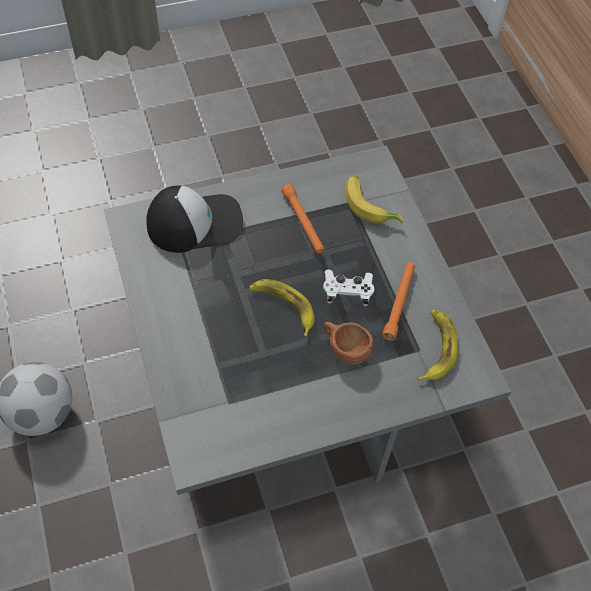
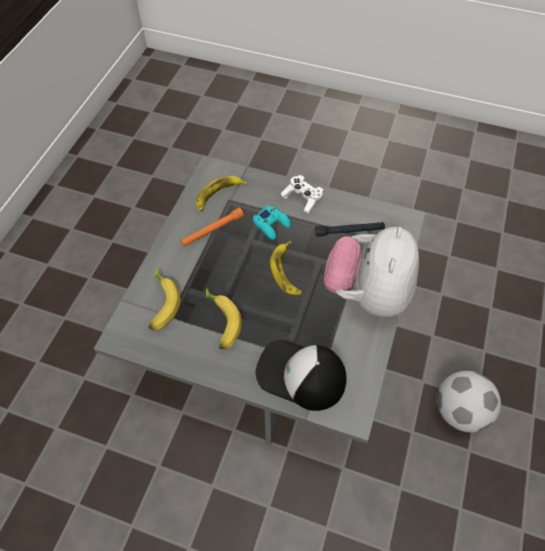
camera: 140 degrees left, 0 degrees up
(183, 334) = (367, 293): none -> plush toy
(252, 397) = (349, 231): none -> black flashlight
(303, 222) = (220, 322): orange flashlight -> banana
(344, 349) = (272, 225): brown cup -> turquoise game controller
(347, 292) = (237, 255): white game controller -> white game controller (302, 198)

